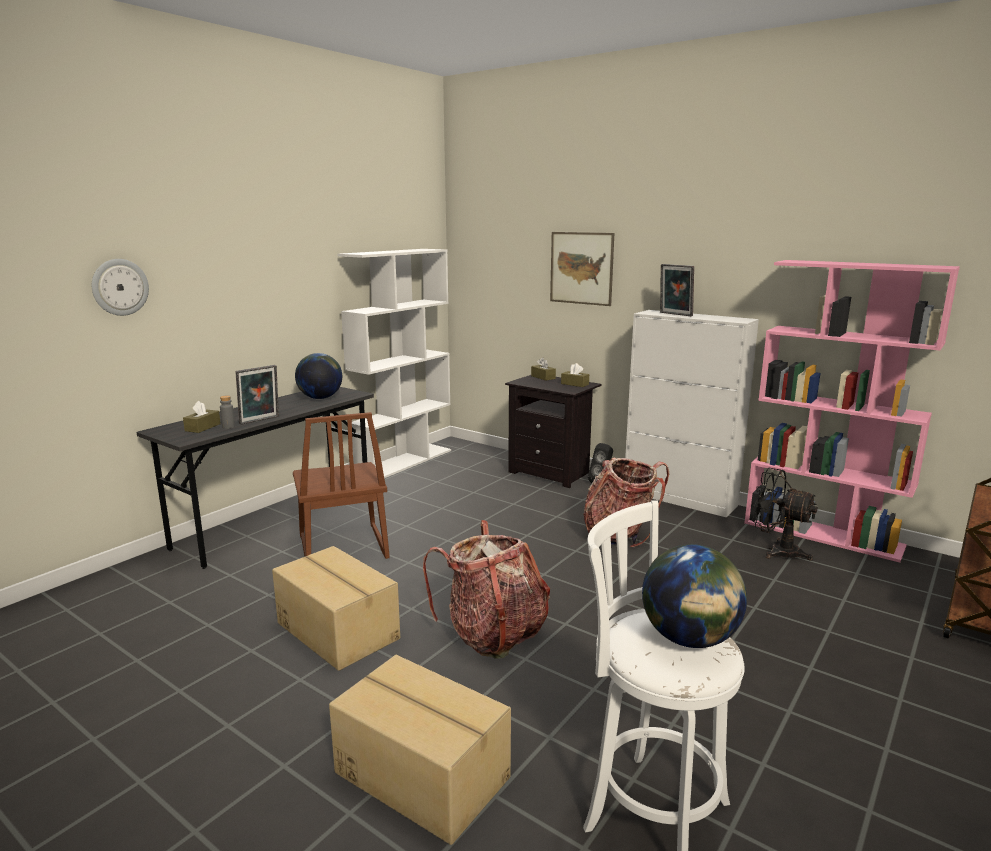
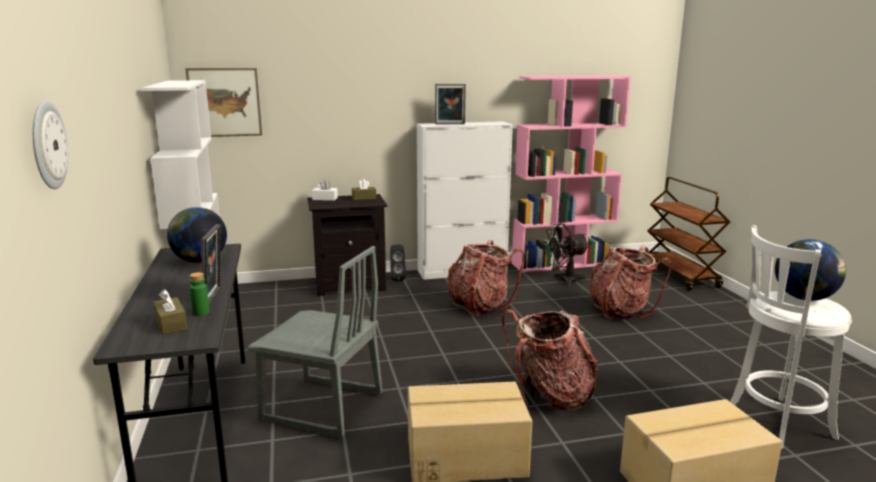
camera: 50 degrees left, 0 degrees up
(228, 427) = (201, 312): grey bottle -> green bottle
(342, 548) = (322, 408): brown chair -> grey chair
(543, 377) = (325, 199): brown tissue box -> white tissue box
(581, 268) = (347, 92): picture -> picture (225, 102)
(768, 609) = (621, 310): none -> backpack

